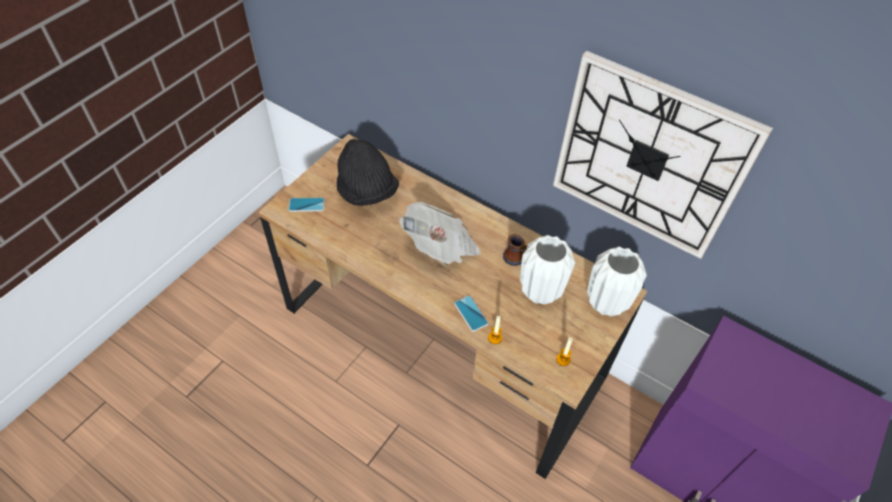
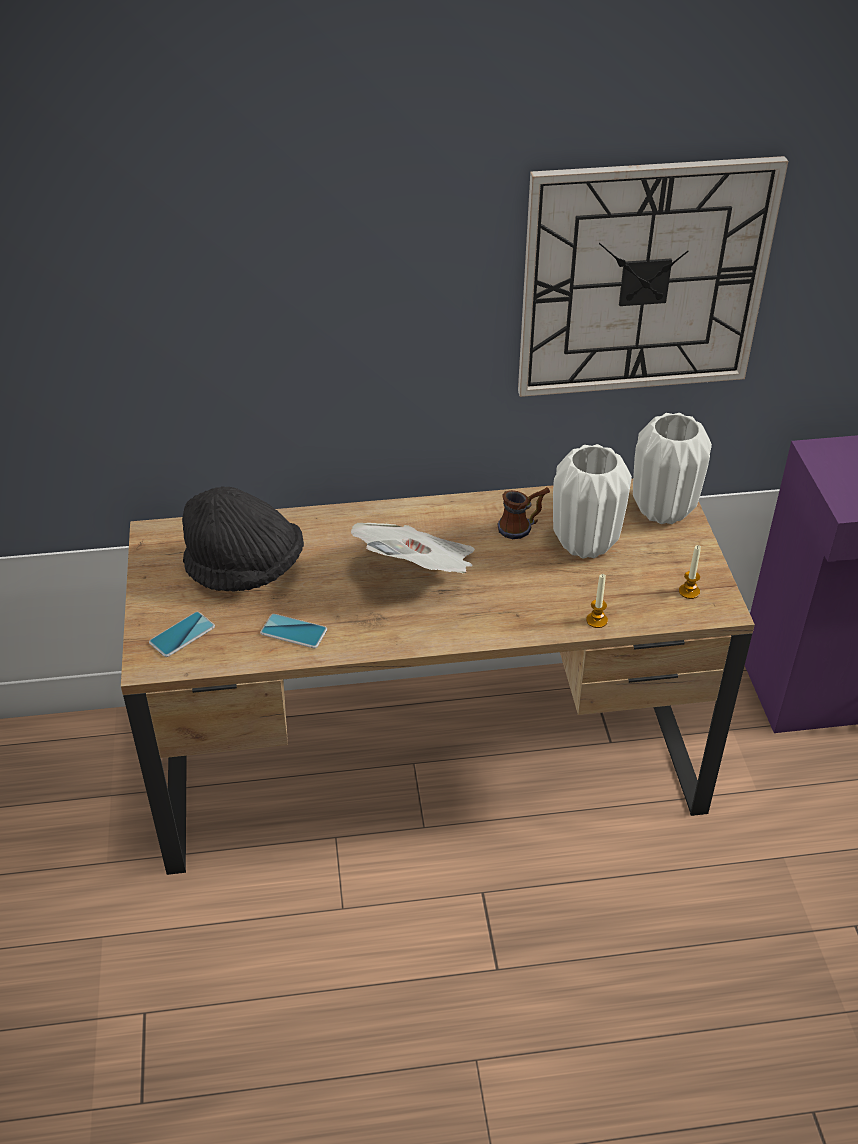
camera: 40 degrees left, 10 degrees down
(471, 313) = (540, 615): phone -> phone (294, 631)

